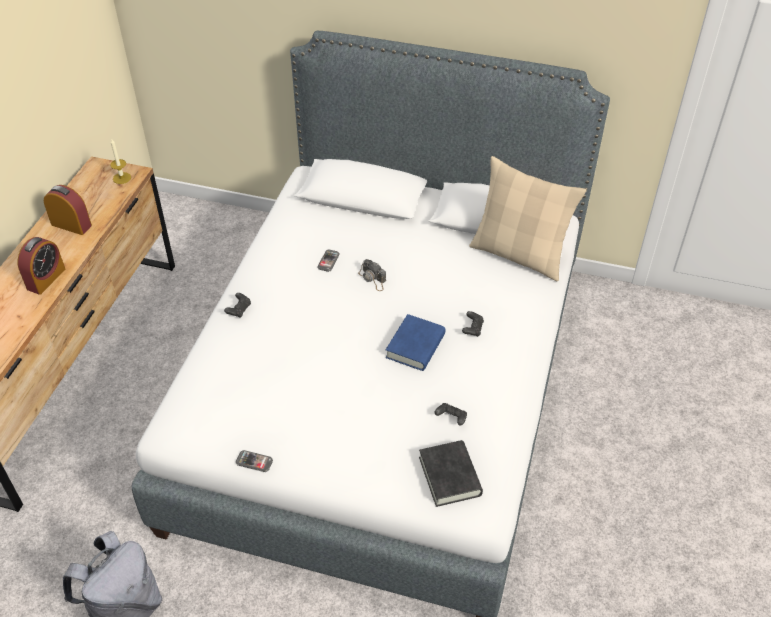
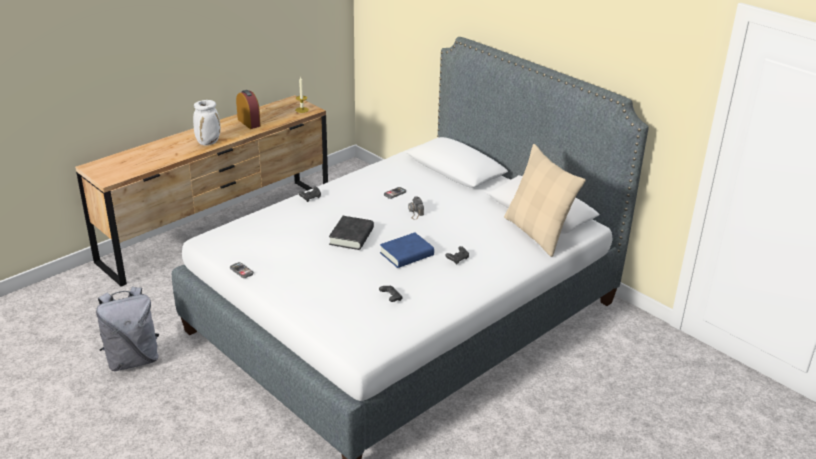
camera: 30 degrees right, 15 degrees down
(46, 279) = (208, 142): alarm clock -> white vase
(449, 476) = (357, 326): black book -> black book (351, 236)

